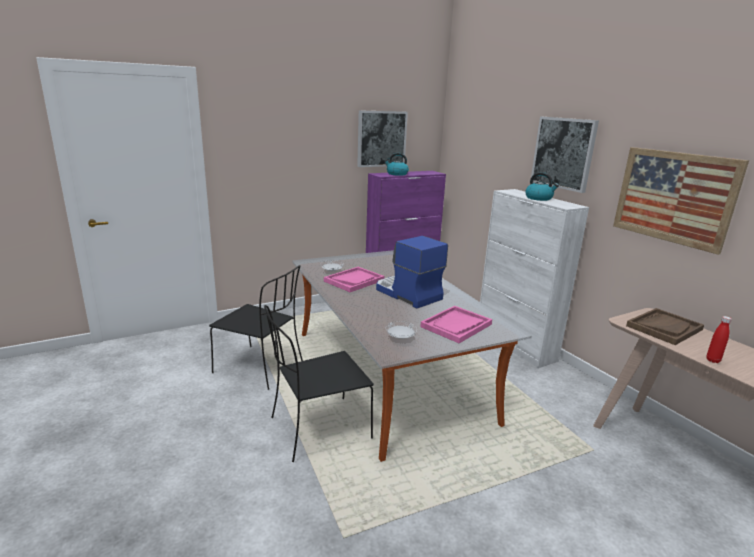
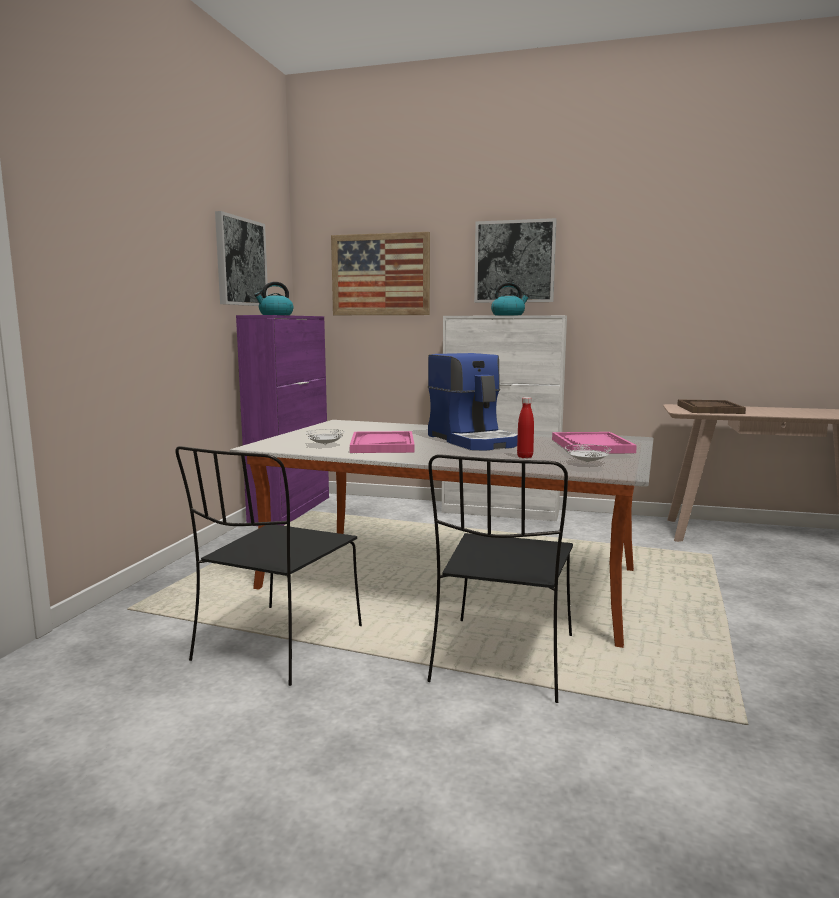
camera: 45 degrees left, 10 degrees down
(260, 367) = (277, 646): black chair -> black chair turned 135 degrees clockwise
(407, 294) = (473, 440): coffee machine -> coffee machine turned 120 degrees counterclockwise
(673, 197) = (660, 286): picture -> picture (380, 275)
(713, 360) = (782, 414): red bottle -> red bottle (525, 457)

